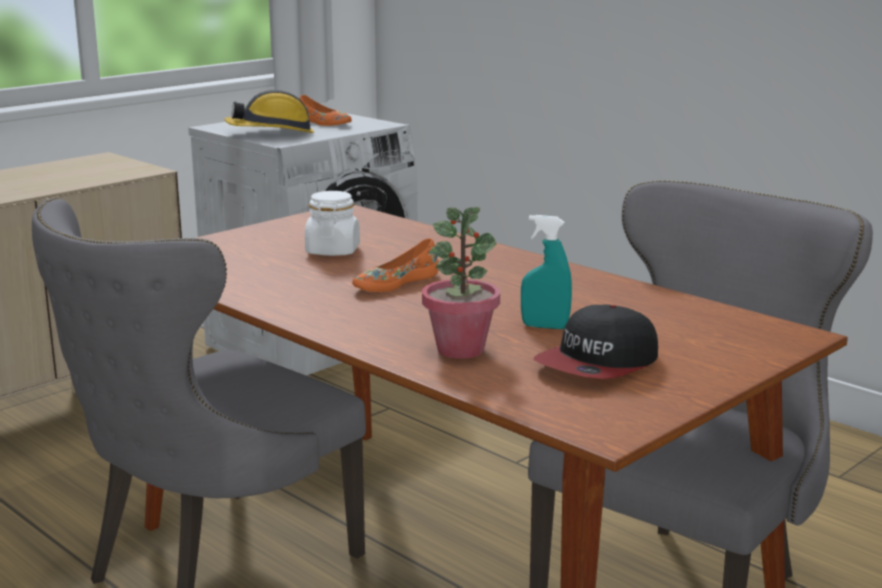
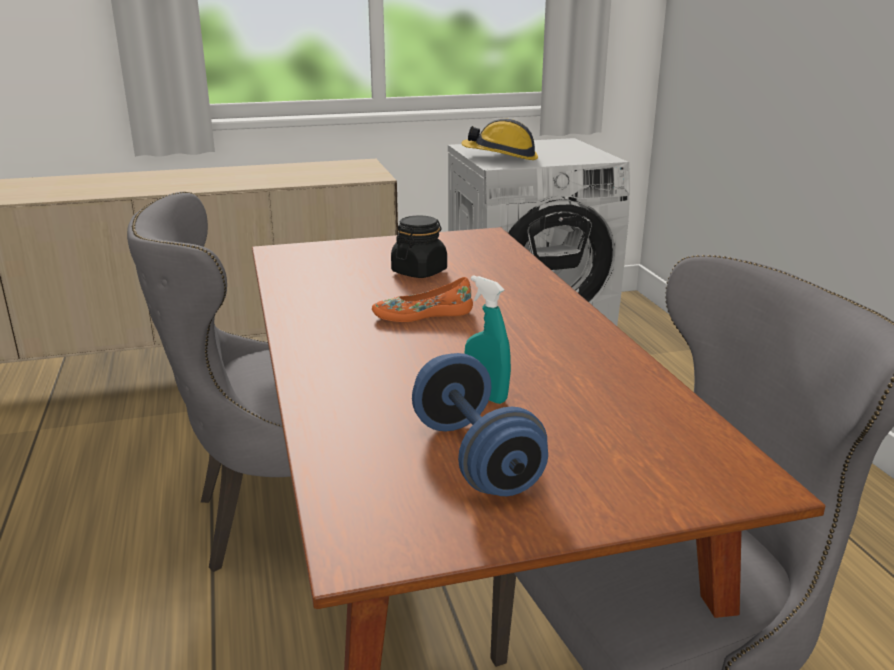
camera: 30 degrees right, 5 degrees up
(323, 123) = (557, 152): orange shoe -> none
(333, 251) = (419, 272): white jar -> black jar
(460, 349) = (372, 402): potted plant -> none
(598, 363) = (475, 457): cap -> blue dumbbell

